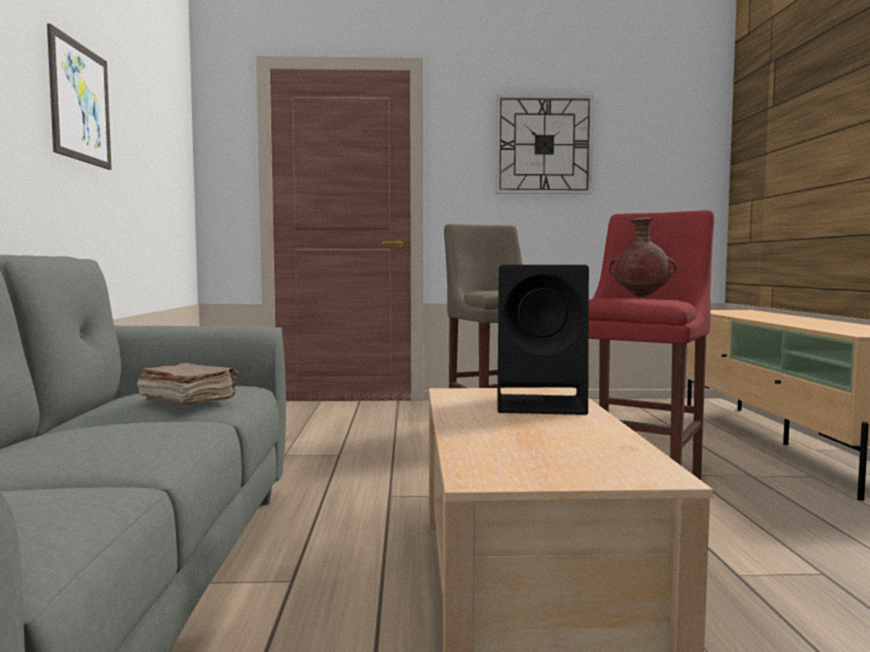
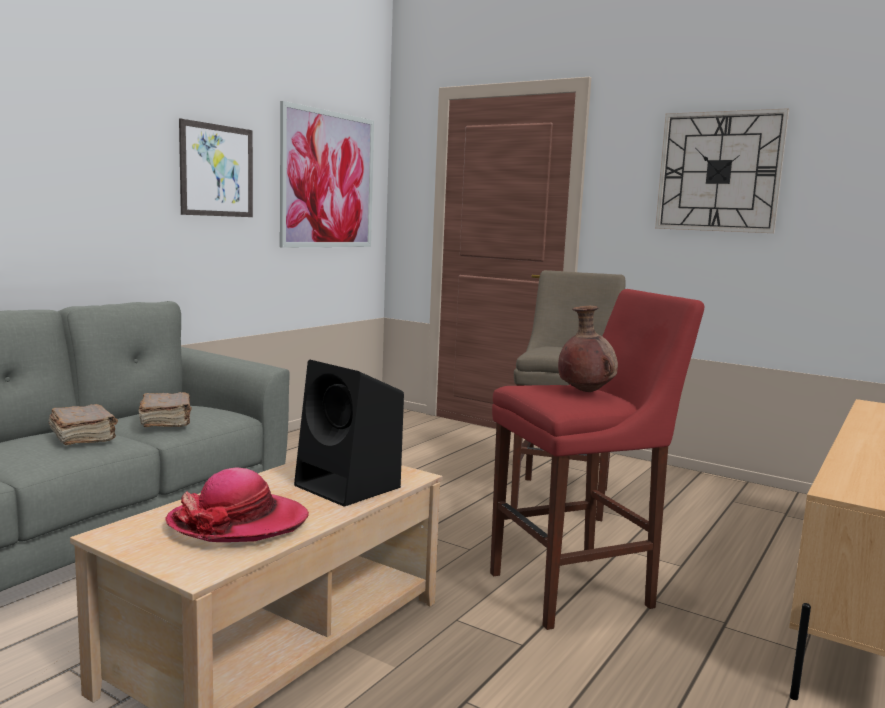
camera: 35 degrees right, 5 degrees up
(132, 426) = (83, 437): none -> brown book
(159, 140) = (328, 180): none -> picture
(553, 441) = (238, 522): none -> hat

